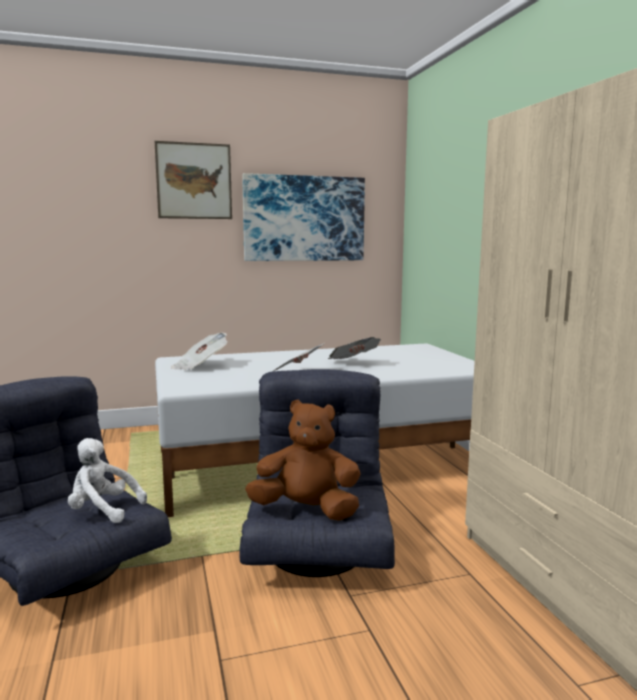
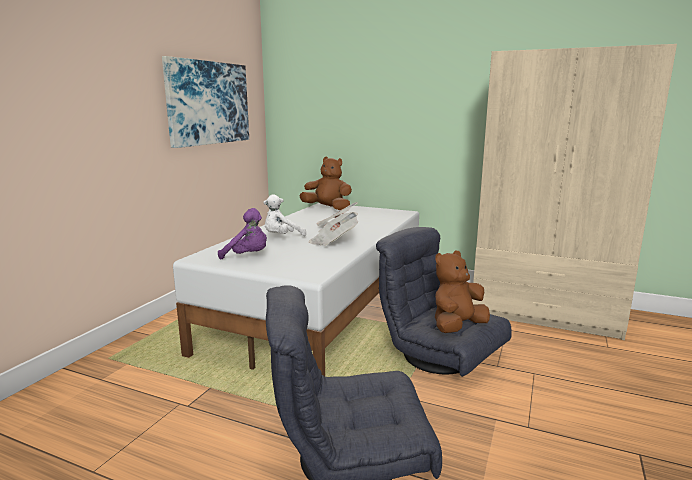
camera: 50 degrees left, 5 degrees up
(103, 510) = (375, 390): white plush toy -> white plush toy (282, 237)
(194, 181) = (121, 62): picture -> none
(200, 366) = (248, 256): newspaper -> purple plush toy
(410, 349) = (328, 208): none -> brown plush toy

